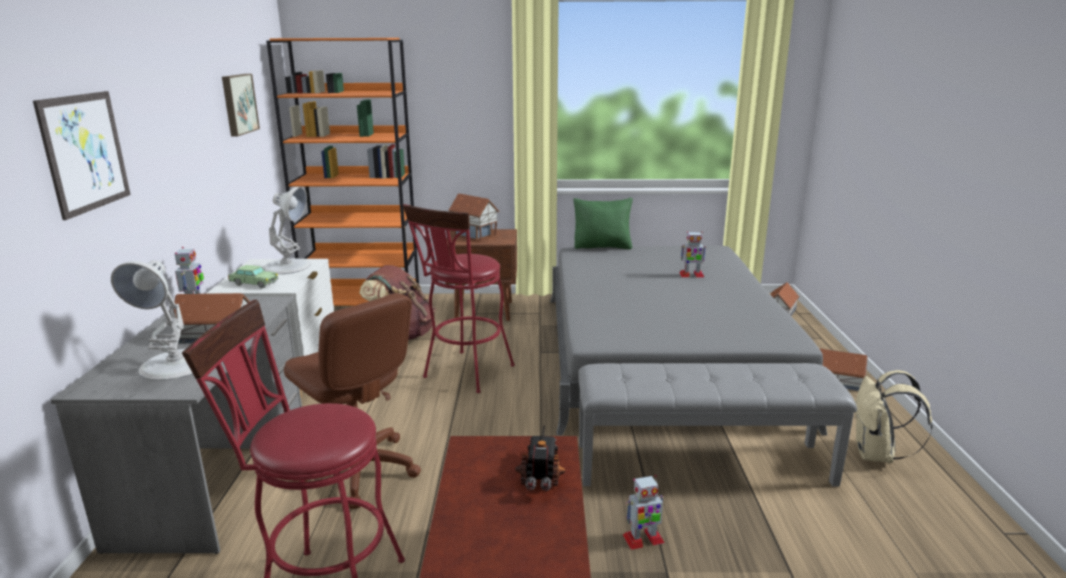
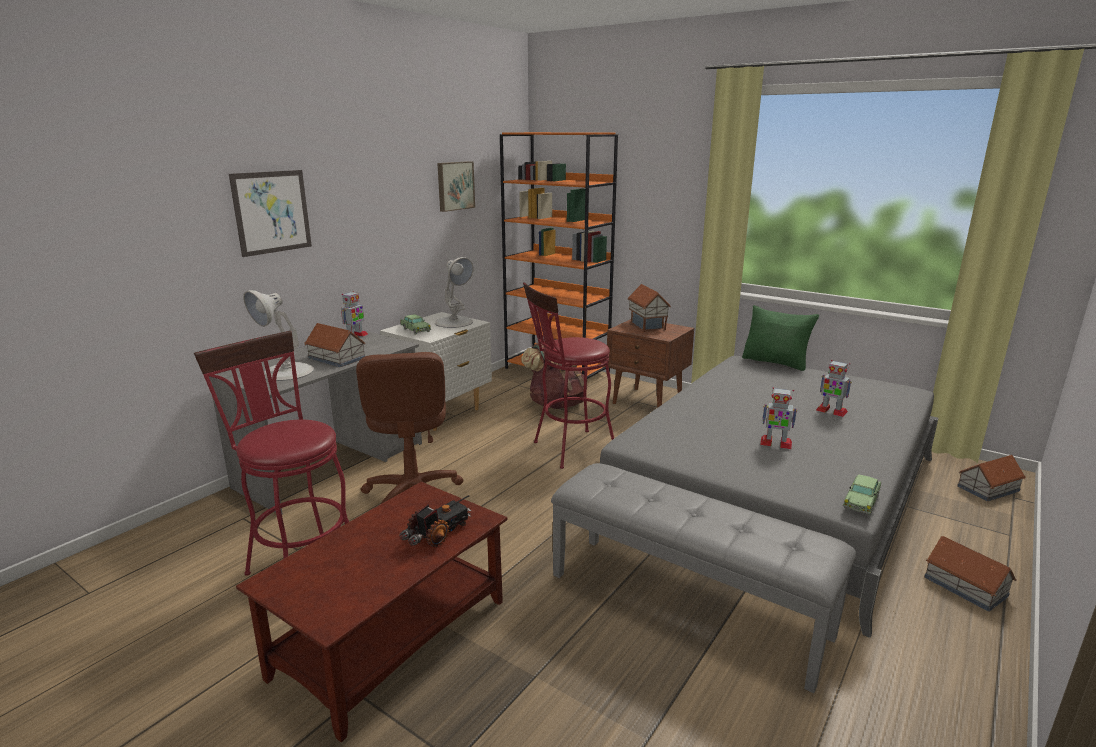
camera: 35 degrees right, 0 degrees up
(643, 539) = (548, 640): toy robot -> toy robot (775, 443)
(793, 334) = (861, 502): none -> toy car
(877, 455) = (910, 685): beige backpack -> none

